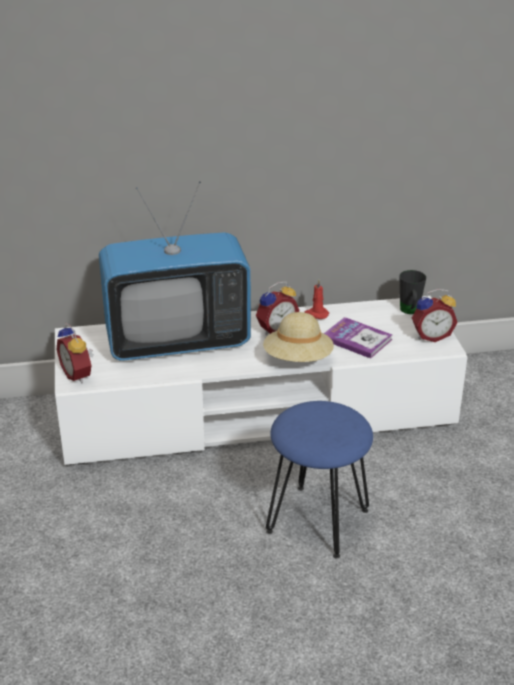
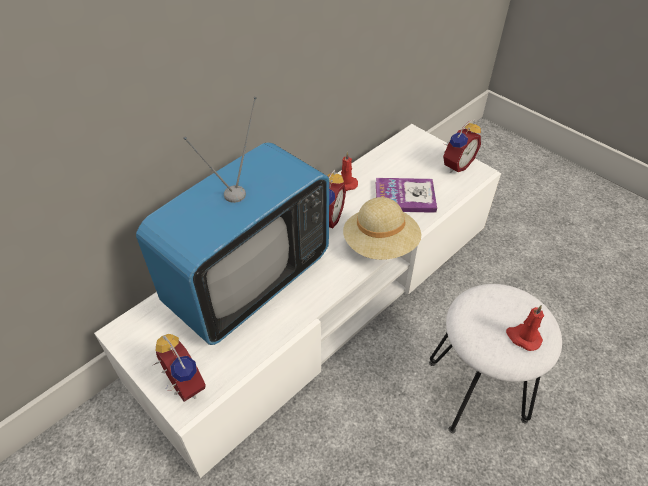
camera: 35 degrees left, 15 degrees up
(79, 374) = (182, 387): alarm clock -> alarm clock turned 150 degrees counterclockwise
(318, 520) = (476, 389): blue stool -> white stool
(323, 436) = (523, 337): none -> red candle
(410, 312) = (415, 147): black mug -> none

